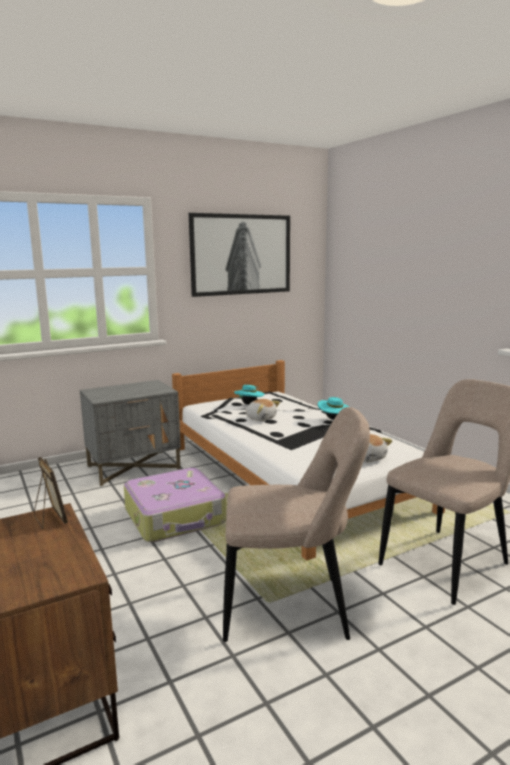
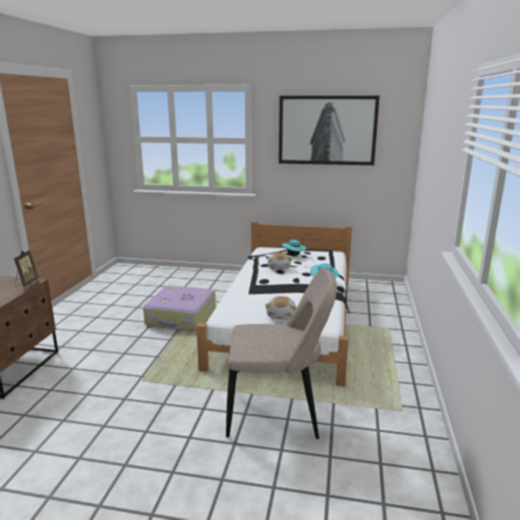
camera: 40 degrees right, 5 degrees up
(134, 467) = (210, 281): grey nightstand -> none
(291, 608) = (146, 389): beige chair -> none

